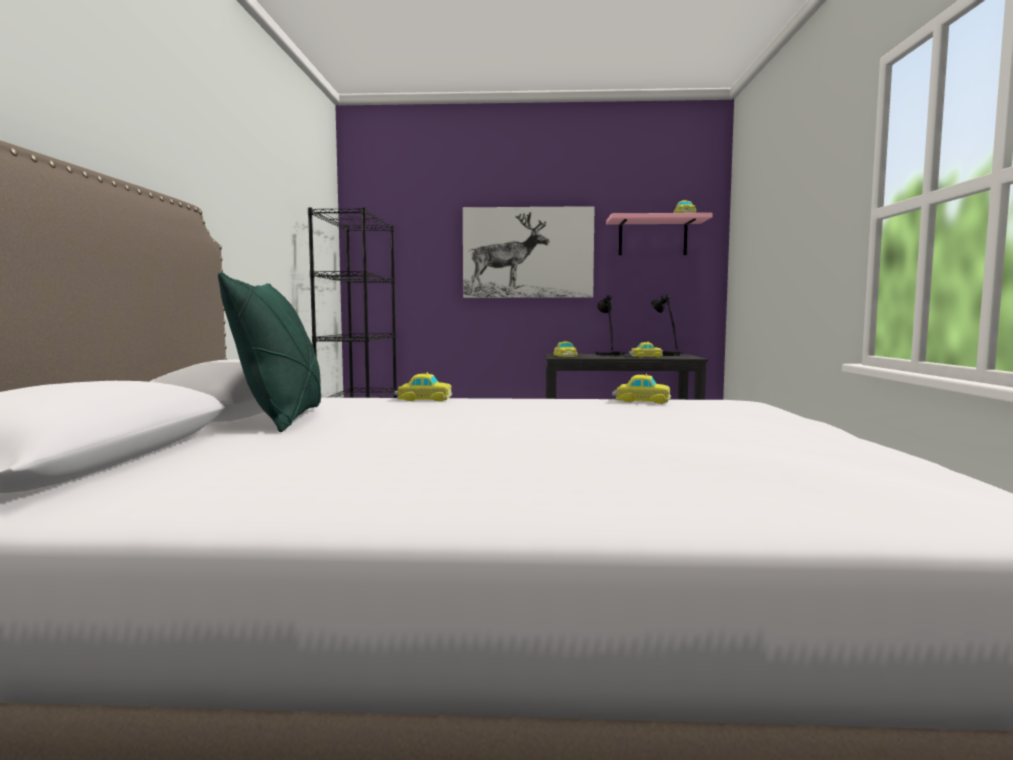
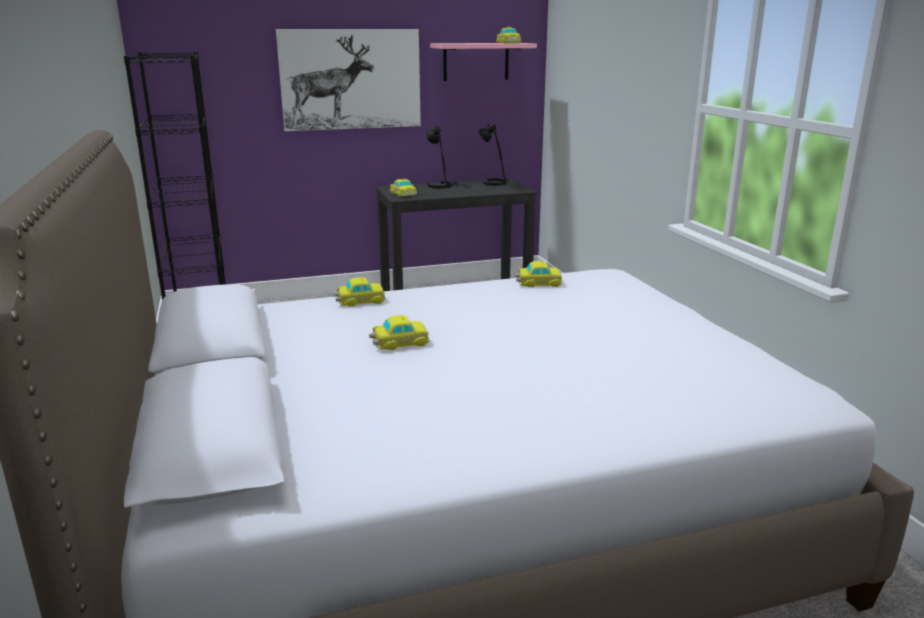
camera: 20 degrees left, 15 degrees up
(282, 419) = (284, 354): green pillow -> none
(645, 357) = (479, 190): toy car -> toy car (399, 342)

